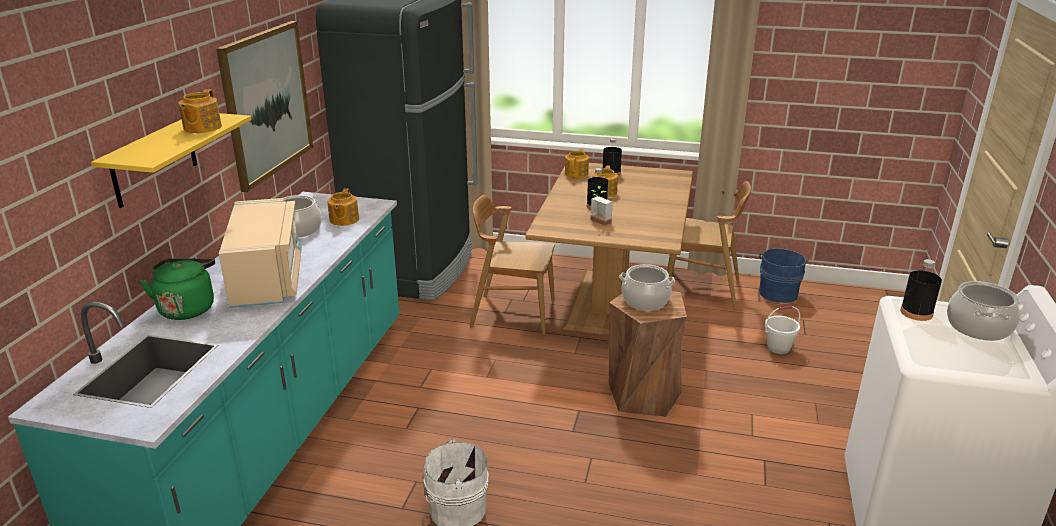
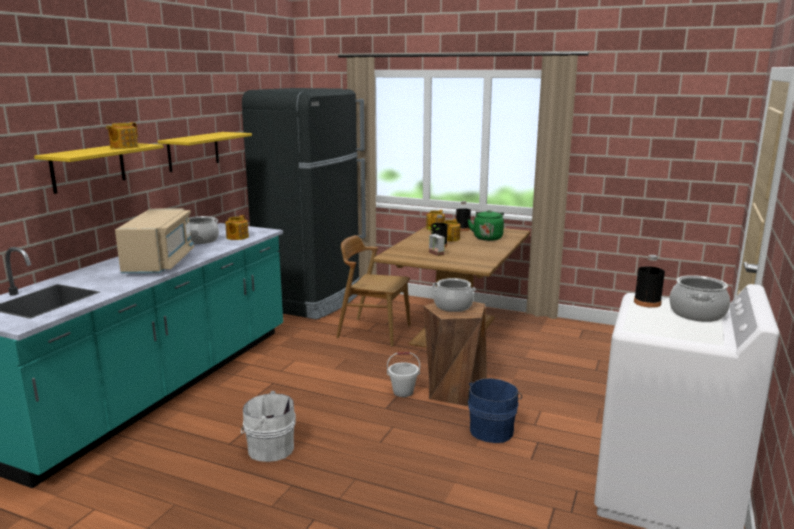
camera: 10 degrees right, 10 degrees down
(188, 308) = (94, 273): green kettle -> green kettle (487, 237)
(267, 103) = (193, 151): picture -> yellow shelf
(702, 289) = (534, 327): brown chair -> none
(778, 292) = (599, 333): blue bucket -> blue bucket (492, 429)
(778, 348) = (583, 369): white bucket -> white bucket (403, 392)

